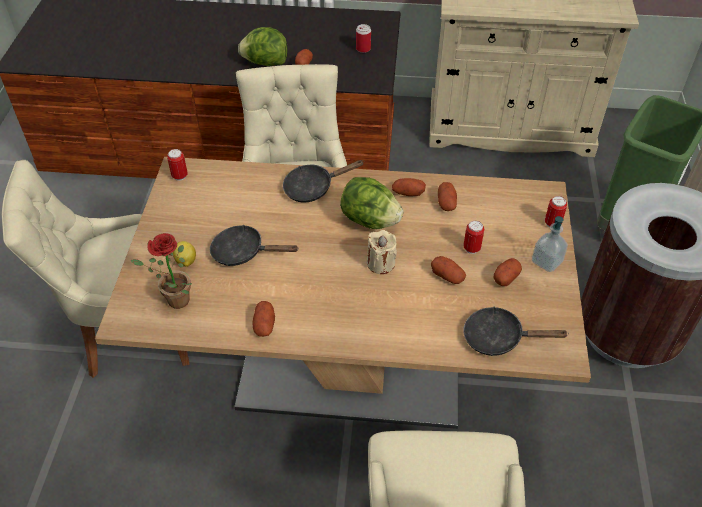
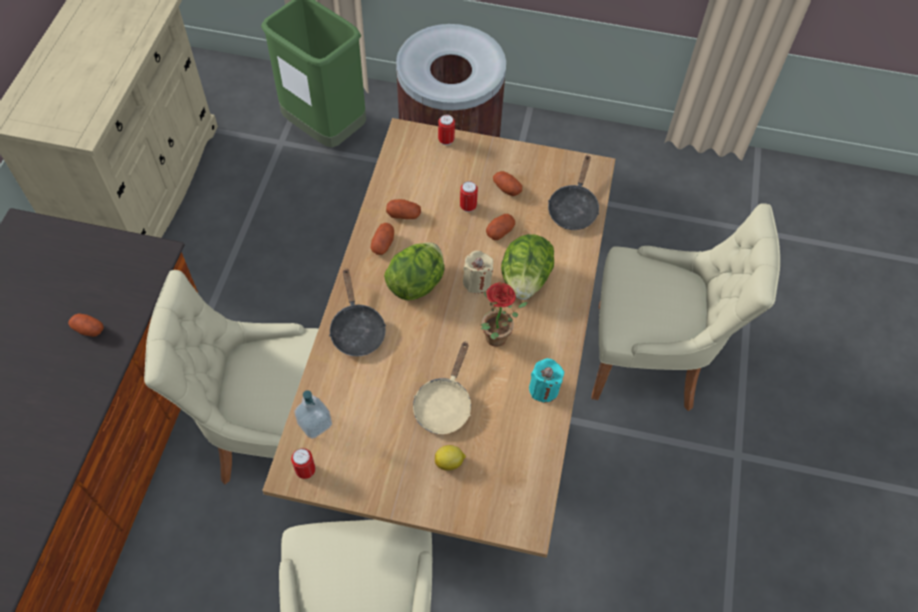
camera: 85 degrees left, 10 degrees up
(173, 301) = (505, 474): potted plant -> potted plant (497, 341)
(243, 252) = (444, 404): black frying pan -> beige frying pan
(264, 325) = (544, 389): potato -> turquoise candle
(265, 63) = (69, 375): lettuce -> lettuce (525, 279)
(363, 49) = (81, 259): can -> none
(546, 261) = (492, 156): soap dispenser -> soap dispenser (315, 424)

